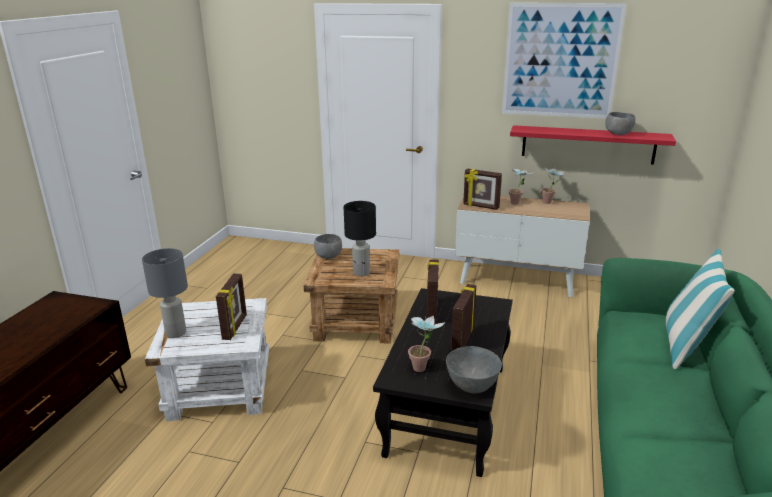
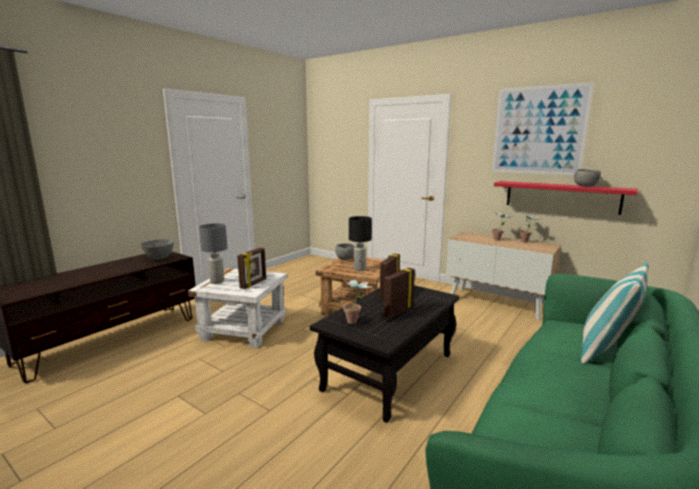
camera: 20 degrees right, 10 degrees down
(472, 386) = (383, 339): grey bowl -> grey bowl (159, 258)
(480, 206) = (467, 239): picture frame -> none

